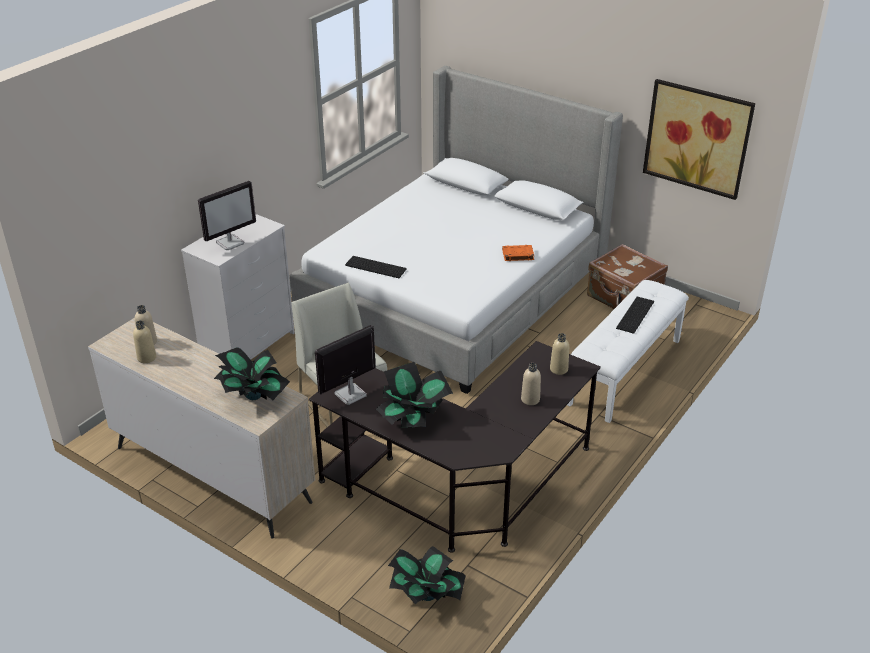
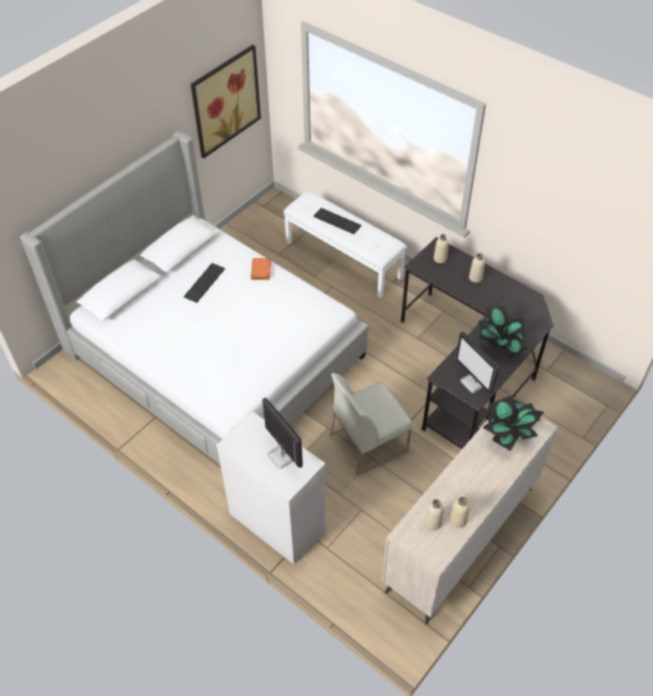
camera: 85 degrees left, 15 degrees up
(376, 267) = (265, 369): keyboard -> keyboard (204, 282)
(427, 595) = (575, 394): potted plant -> none
(623, 299) = (248, 245): brown suitcase -> none

